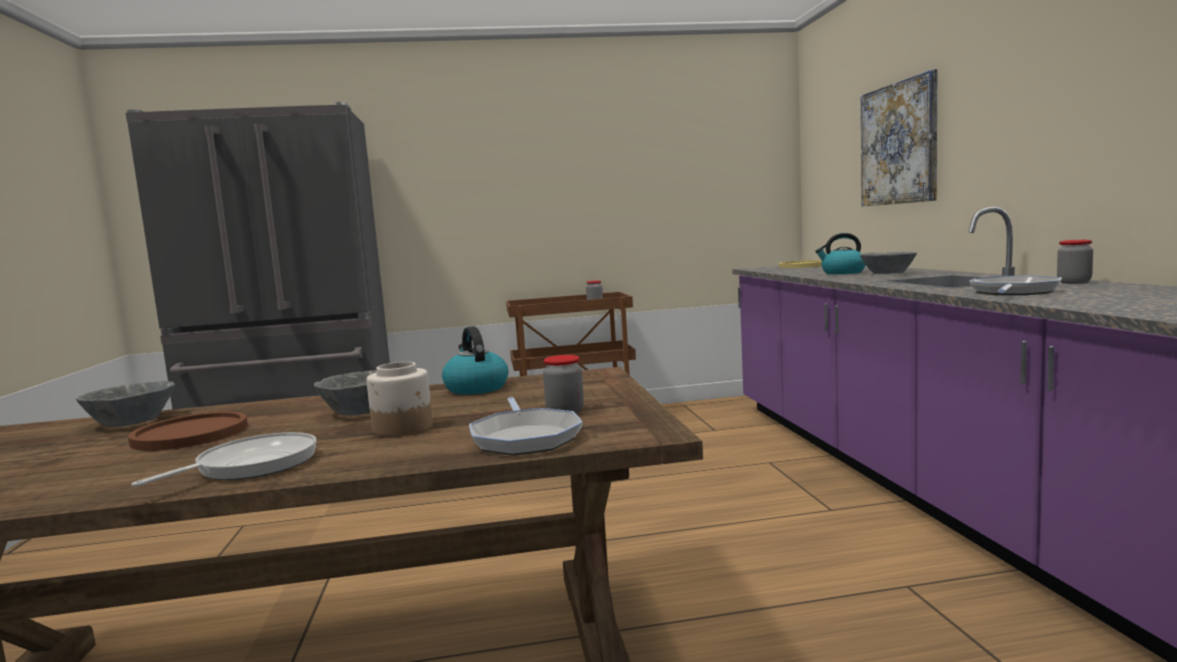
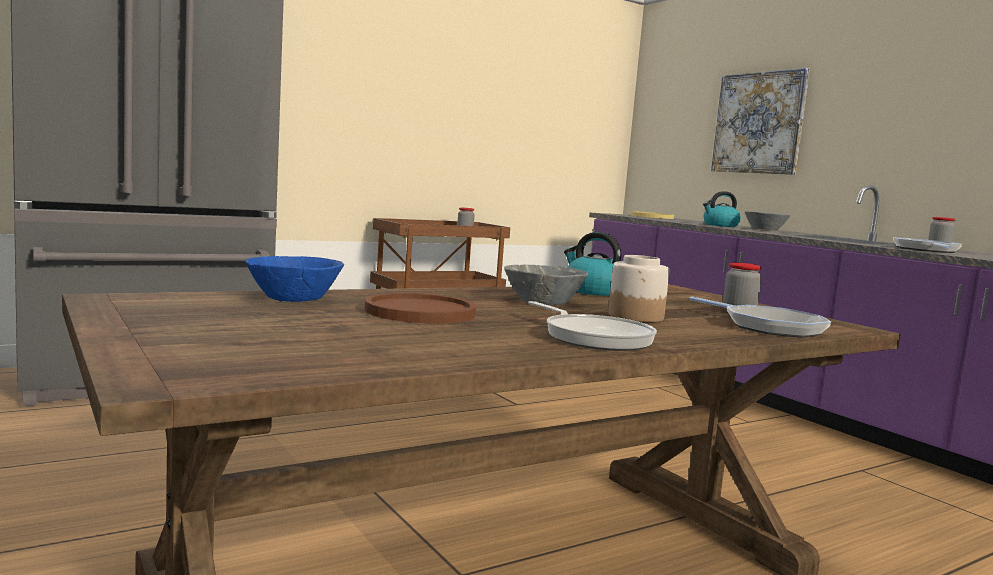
camera: 25 degrees left, 0 degrees up
(132, 422) = (294, 298): grey bowl -> blue bowl
(251, 466) = (594, 337): frying pan -> frying pan turned 135 degrees clockwise

